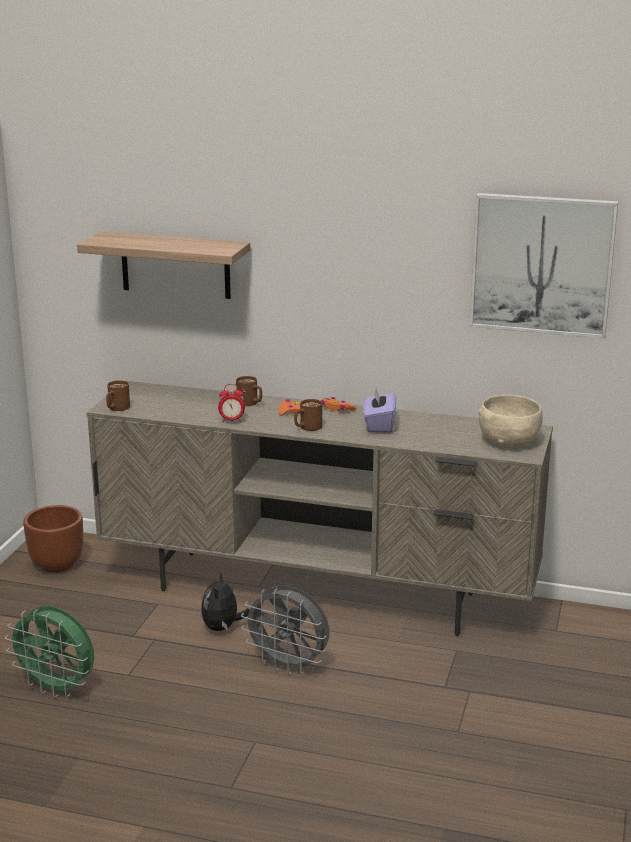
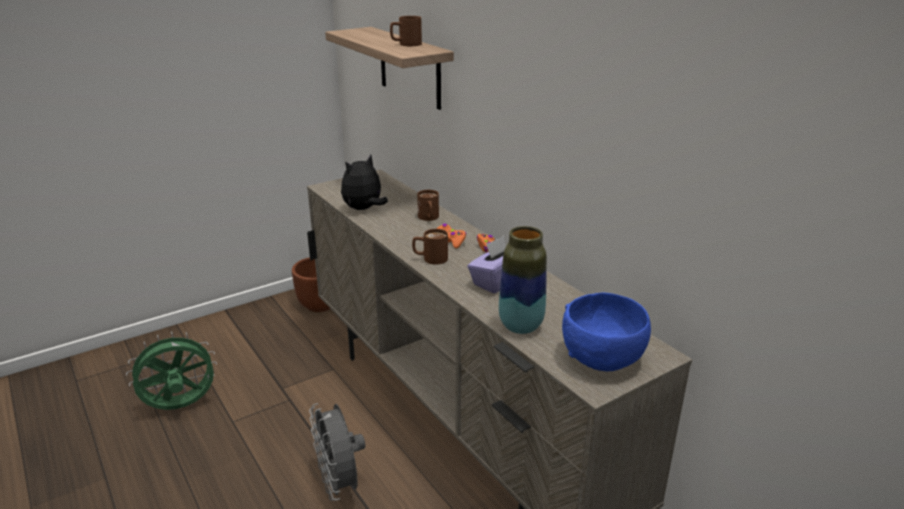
camera: 40 degrees right, 5 degrees up
(57, 688) = (180, 407): green fan -> green fan turned 90 degrees clockwise
(116, 409) = (329, 190): brown mug -> brown mug (405, 44)
(222, 628) = (344, 416): plush toy -> plush toy (364, 209)
(232, 421) = (385, 229): alarm clock -> none
(438, 443) = (521, 326): none -> vase
(508, 441) = (602, 357): beige bowl -> blue bowl
(542, 264) = (712, 131): picture -> none

